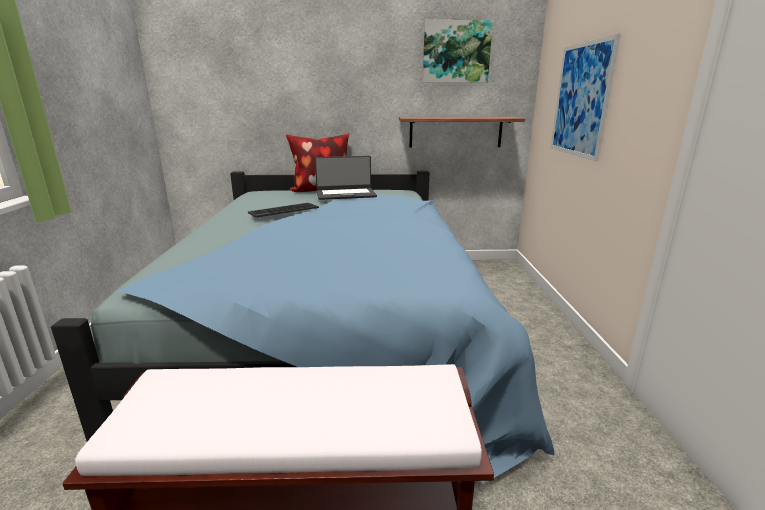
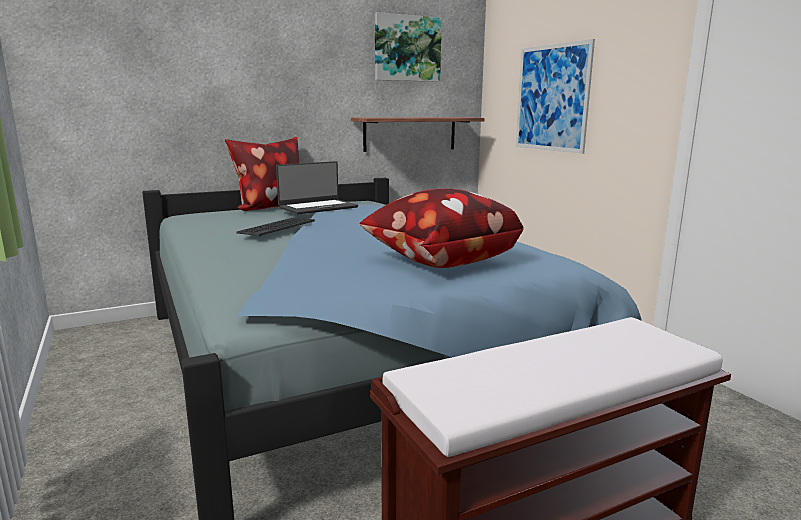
camera: 25 degrees left, 5 degrees down
(343, 263) = (439, 262): none -> pillow

